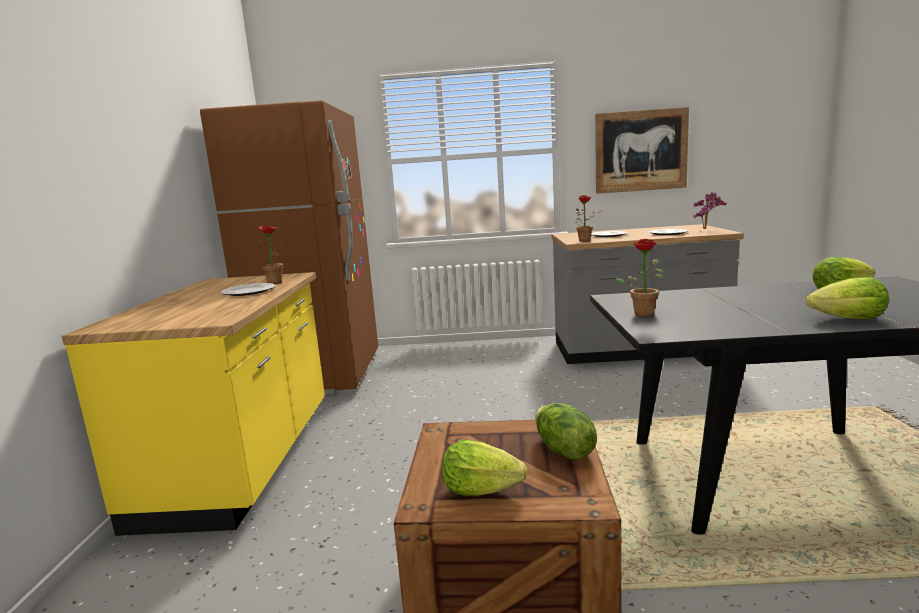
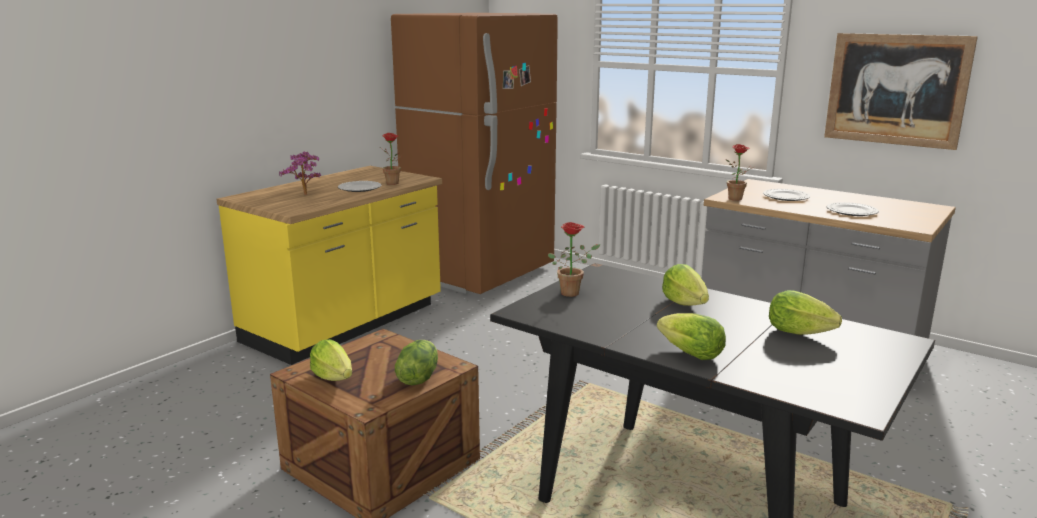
camera: 35 degrees right, 5 degrees up
(707, 229) = (920, 217): potted plant -> potted plant (305, 195)
(731, 297) = (685, 303): none -> lettuce

